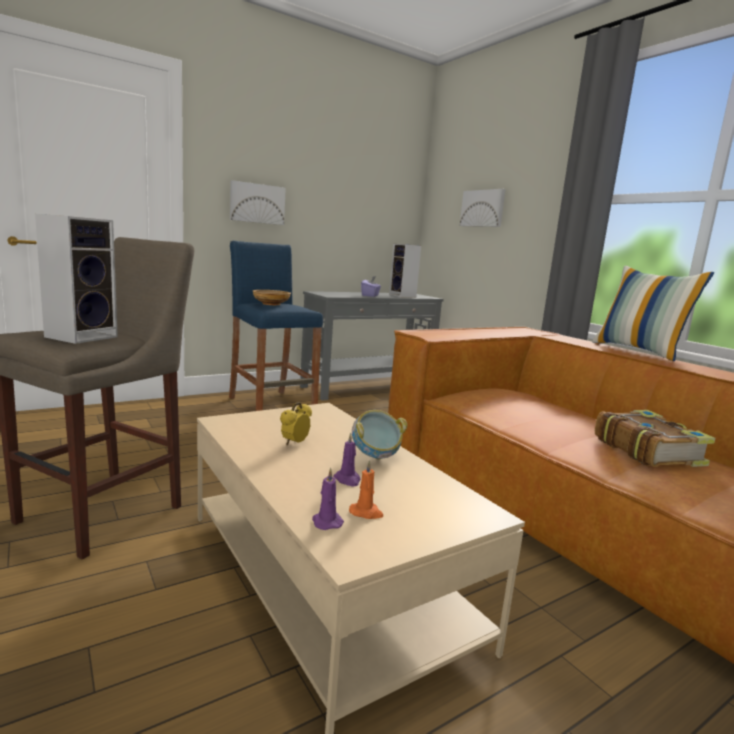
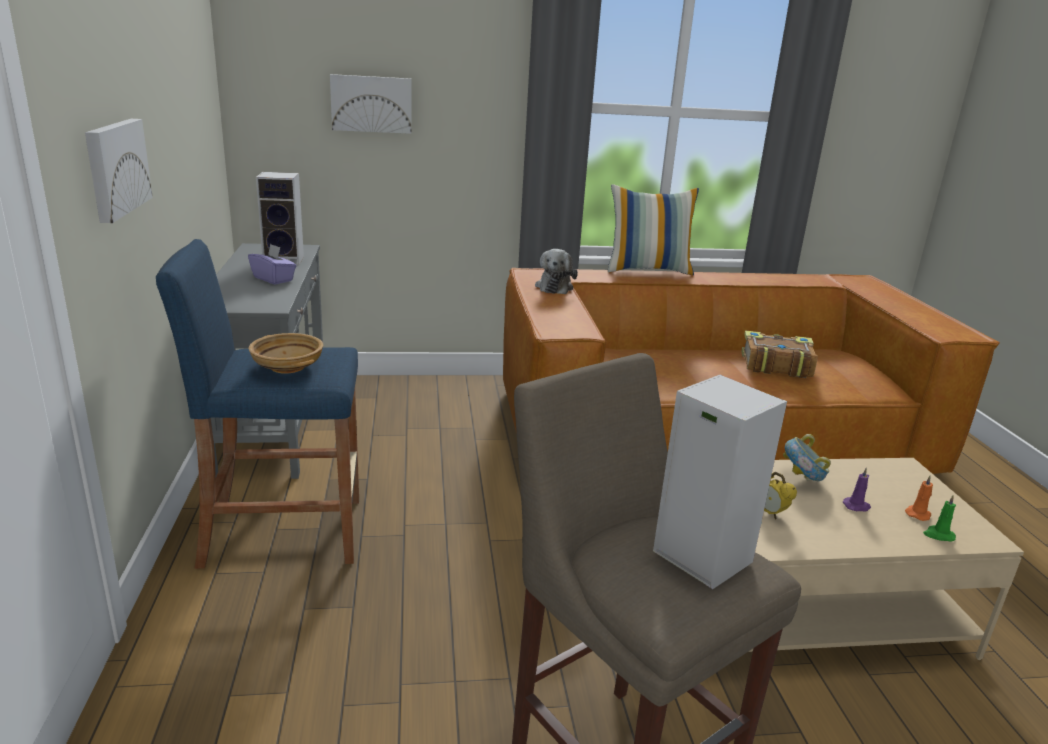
camera: 65 degrees left, 10 degrees up
(326, 521) = (938, 535): purple candle -> green candle
(510, 332) = (554, 287): none -> plush toy

